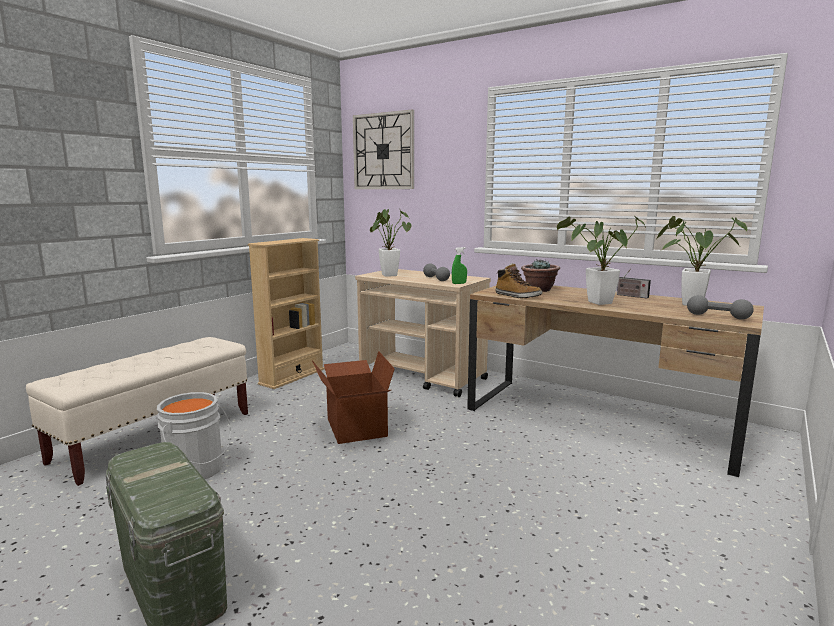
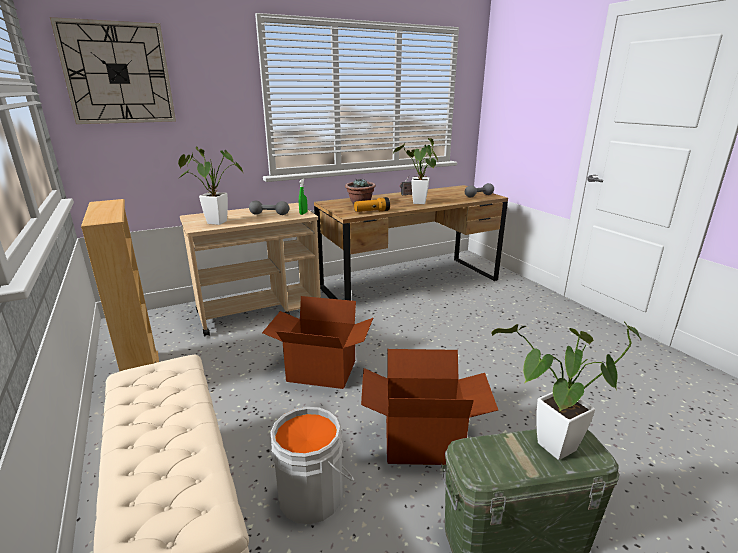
camera: 60 degrees left, 10 degrees up
(288, 501) = (422, 440): none -> cardboard box
(517, 296) = (372, 211): boot -> flashlight
(686, 304) = (444, 192): potted plant -> potted plant (550, 450)

